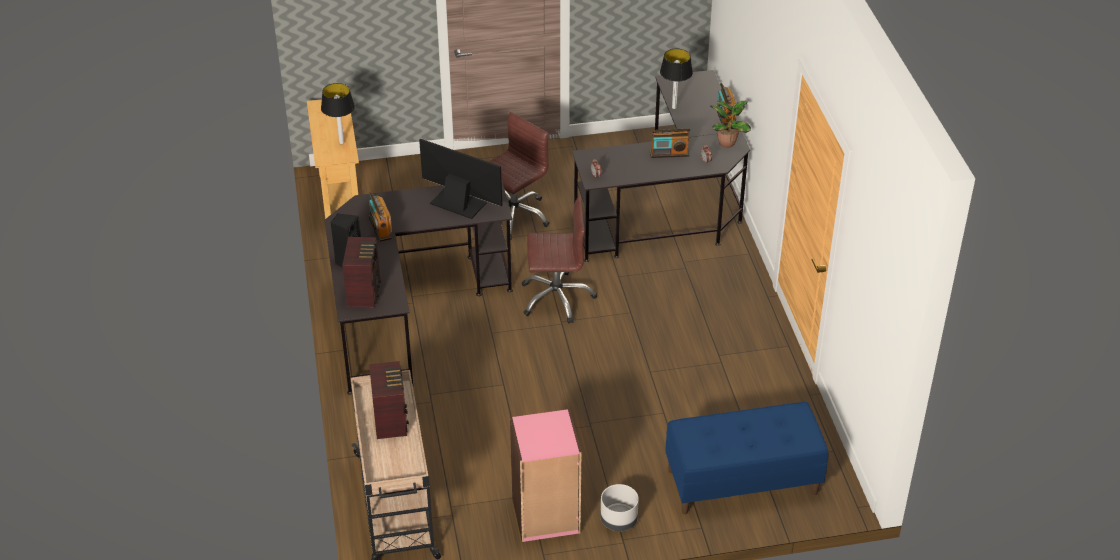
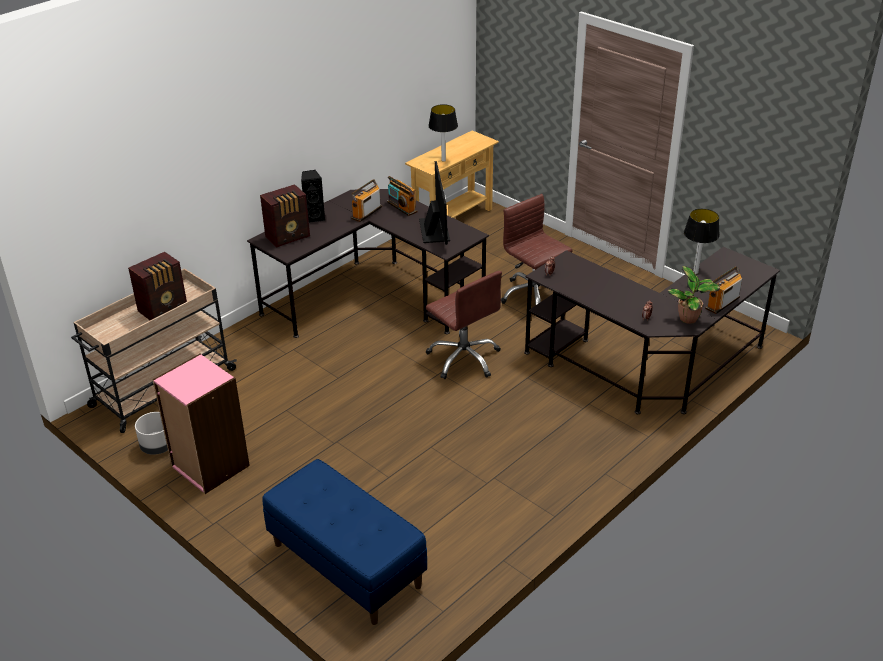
camera: 55 degrees right, 5 degrees down
(514, 215) = (534, 295): brown office chair -> brown office chair turned 135 degrees counterclockwise
(618, 520) = (236, 509): grey planter -> grey planter (157, 446)
(669, 153) = (629, 296): radio -> radio (402, 207)

